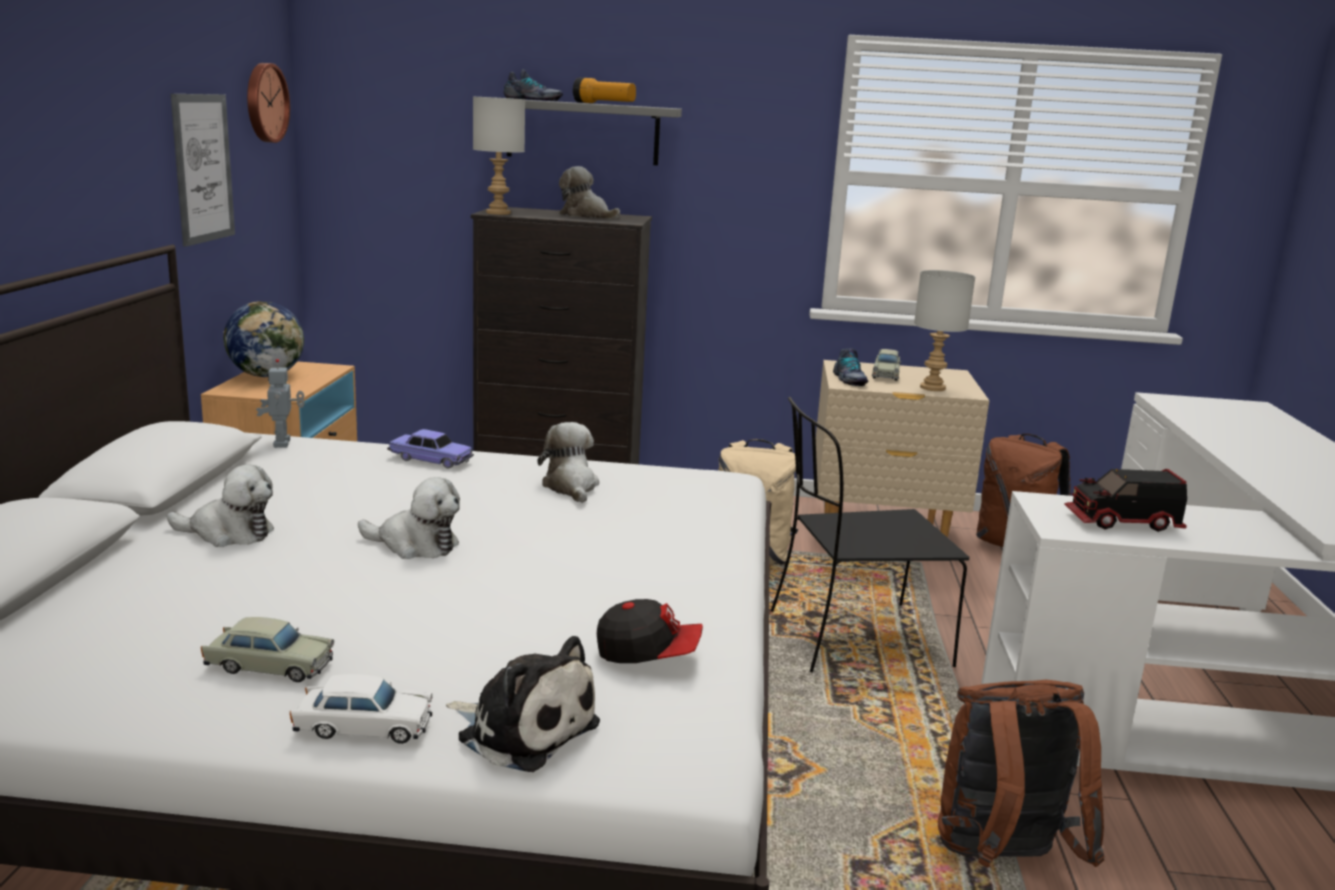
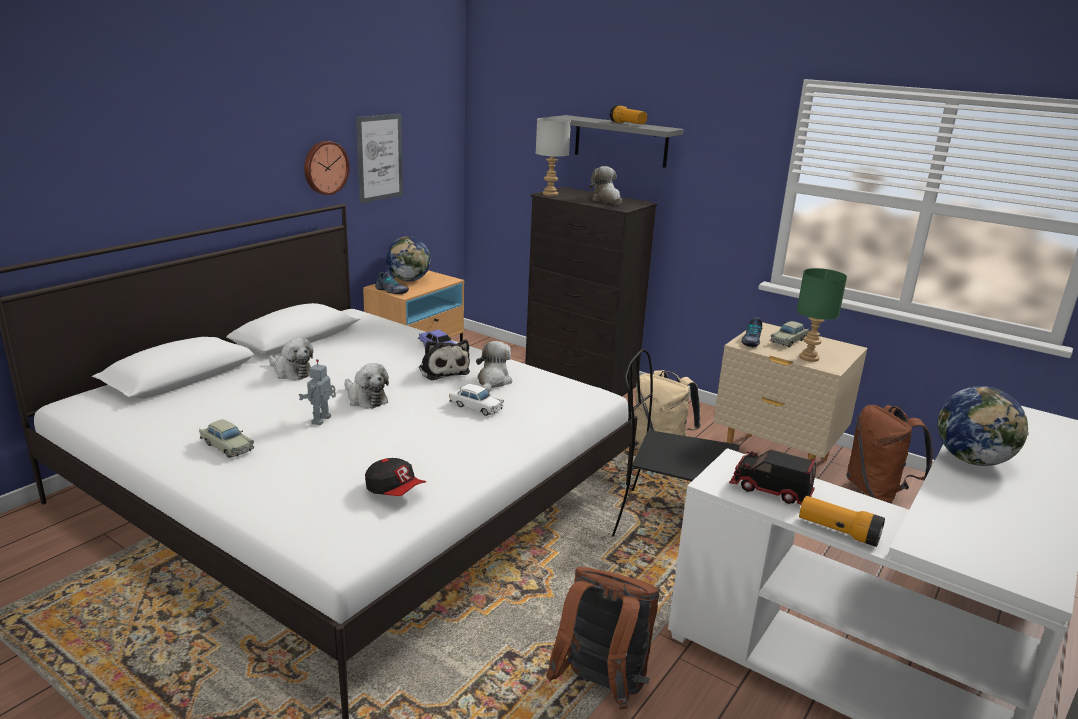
camera: 30 degrees right, 5 degrees up
(264, 102) = (437, 115): wall clock -> wall clock (325, 167)
(283, 443) = (377, 324): toy robot -> toy robot (322, 420)
(363, 726) = (228, 487): white toy car -> white toy car (476, 407)
(523, 730) = (289, 511): plush toy -> plush toy (443, 370)
(533, 99) = (587, 118): shoe -> shoe (391, 291)
(932, 388) = (808, 358): grey table lamp -> green table lamp
(1242, 450) = (972, 460): none -> globe
(1242, 546) = (838, 531): none -> flashlight

